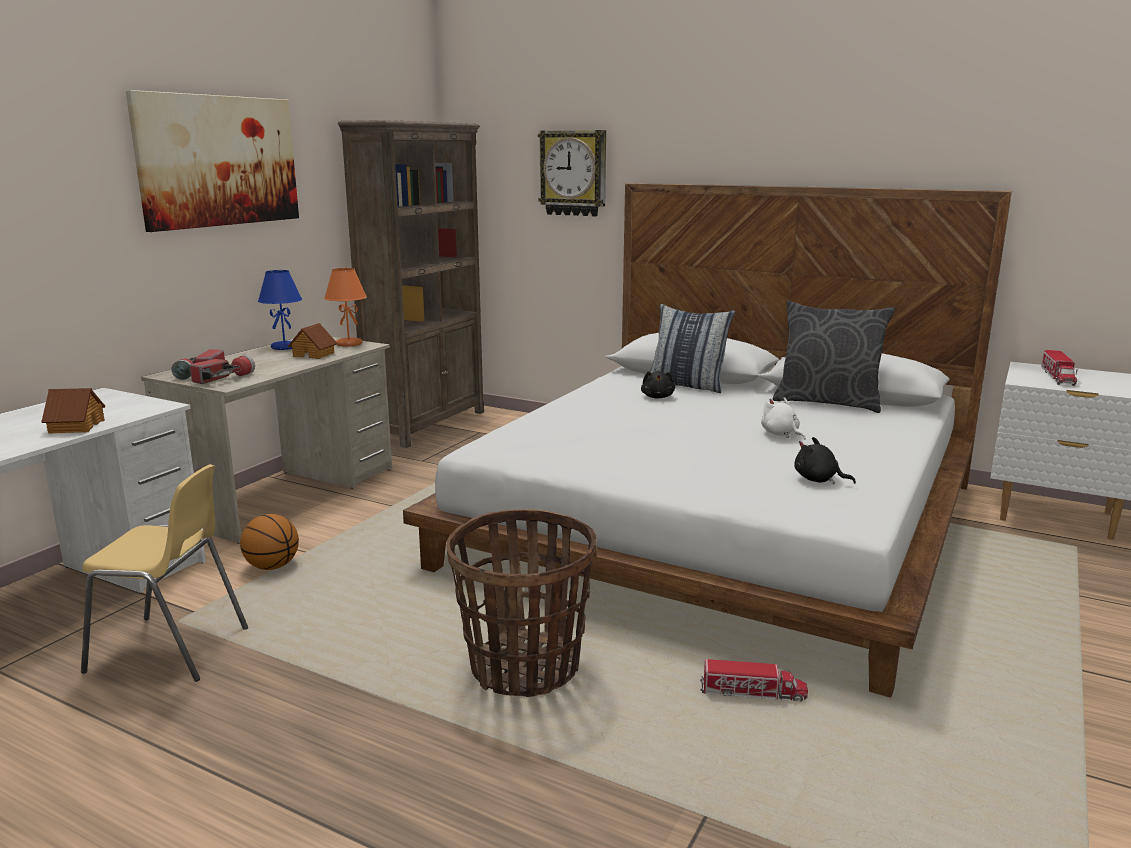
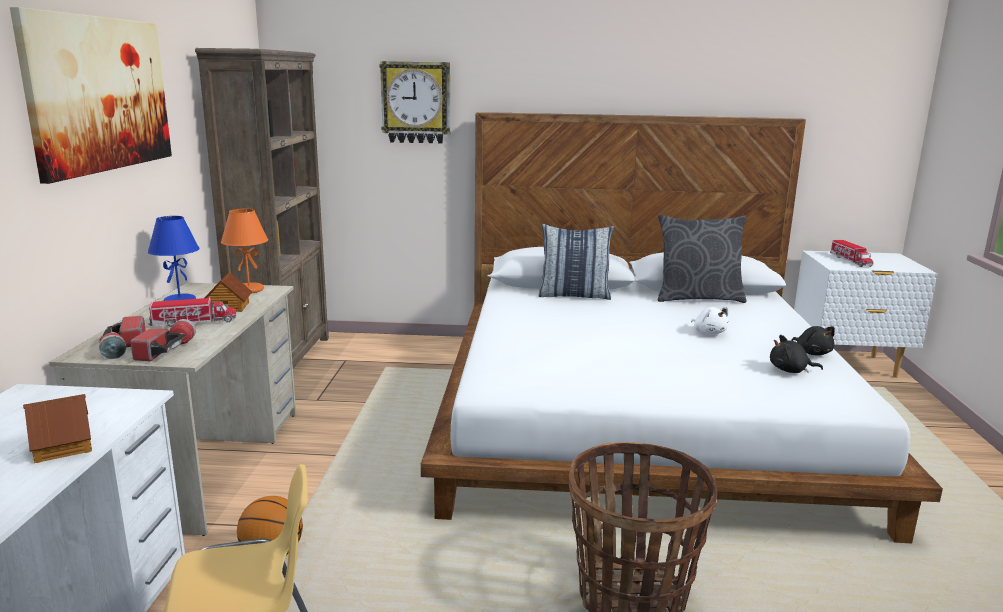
camera: 25 degrees left, 0 degrees up
(657, 397) = (566, 310): black plush toy -> black plush toy (812, 353)
(752, 693) = (823, 568): toy truck -> toy truck (193, 322)
(781, 434) = (709, 332): white plush toy -> white plush toy turned 150 degrees counterclockwise

